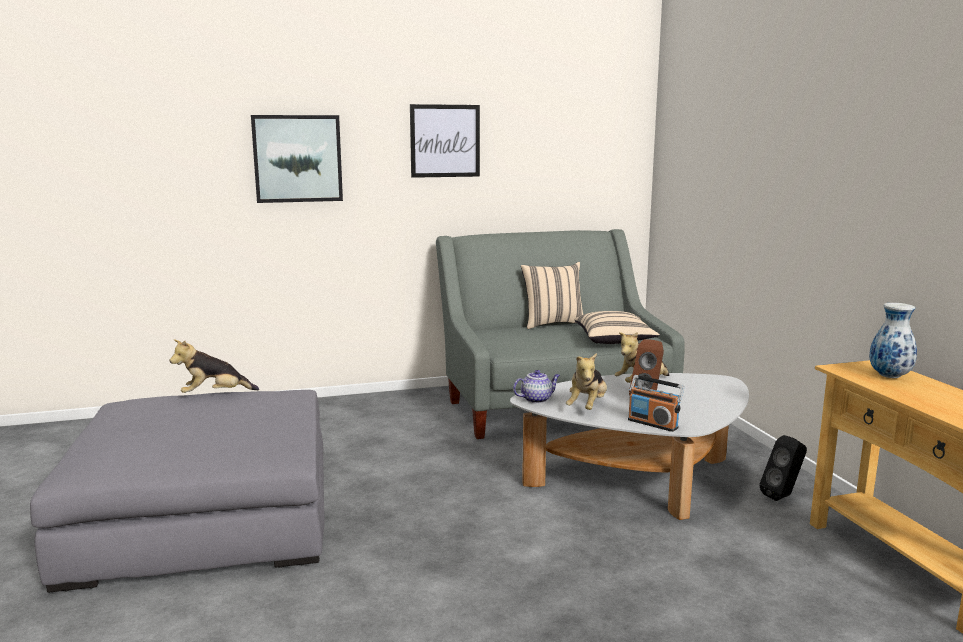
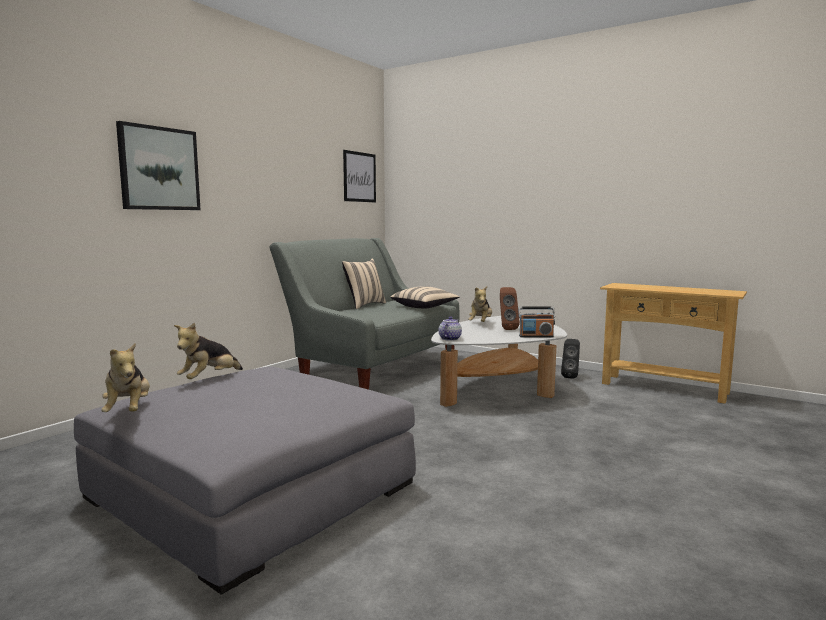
camera: 40 degrees left, 5 degrees down
(445, 141) = (269, 164): picture -> picture (359, 177)
(587, 407) = (485, 336): plush toy -> plush toy (129, 411)
(890, 376) = (637, 286): vase -> none

